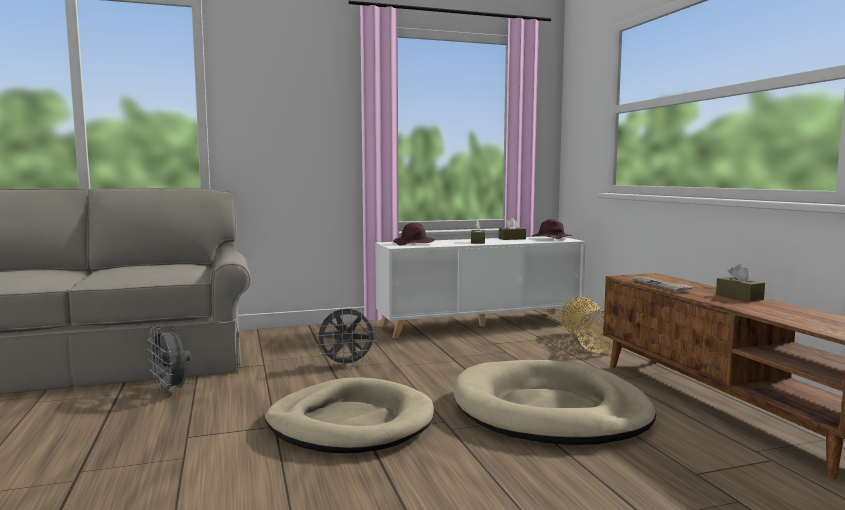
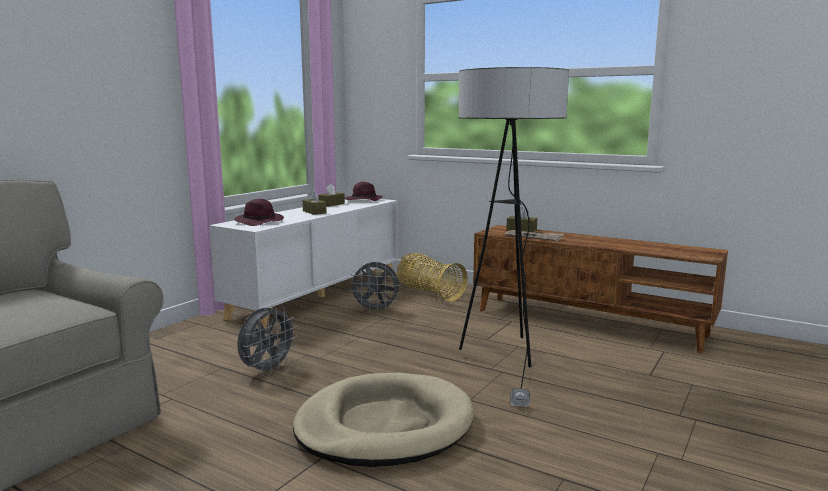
camera: 40 degrees left, 5 degrees up
(170, 392) = (115, 470): grey fan -> grey fan (376, 310)
(549, 410) = (504, 359): beige dog bed -> floor lamp
(739, 297) = (595, 238): brown tissue box -> brown tissue box (521, 229)

